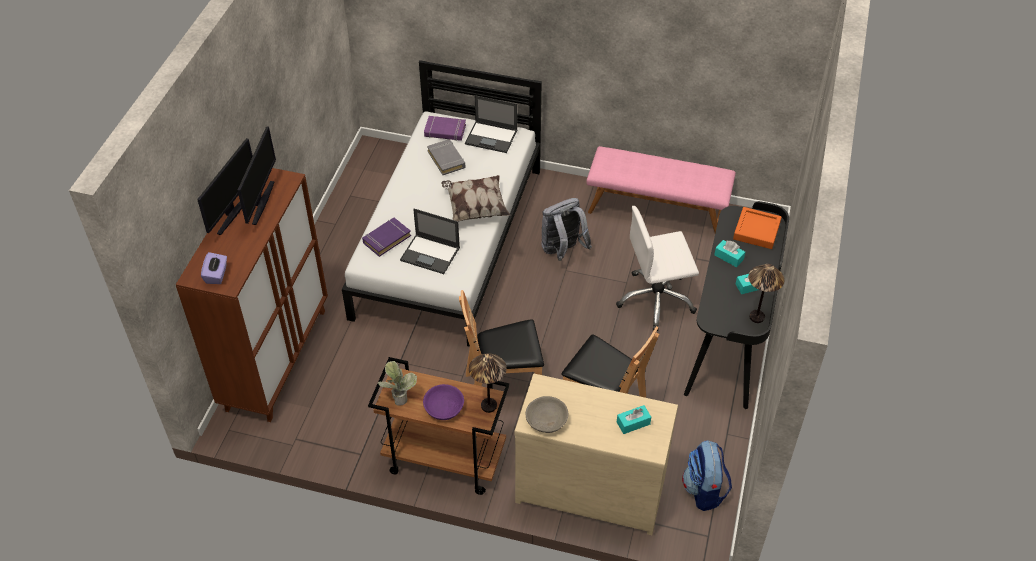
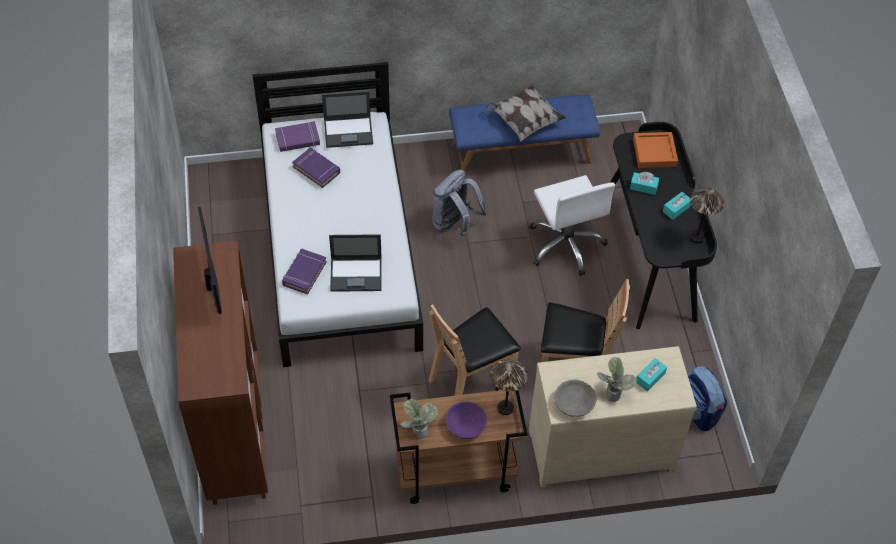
camera: 25 degrees left, 5 degrees up
(216, 275) = (215, 377): purple tissue box -> none
(233, 213) = (189, 306): monitor -> none
(446, 159) = (316, 169): grey book -> purple book
(475, 208) = (373, 212): pillow -> pillow (524, 121)
(589, 423) = (612, 392): none -> potted plant
(656, 300) = (566, 245): white office chair -> white office chair turned 75 degrees counterclockwise
(657, 209) = (521, 152): pink bench -> blue bench

